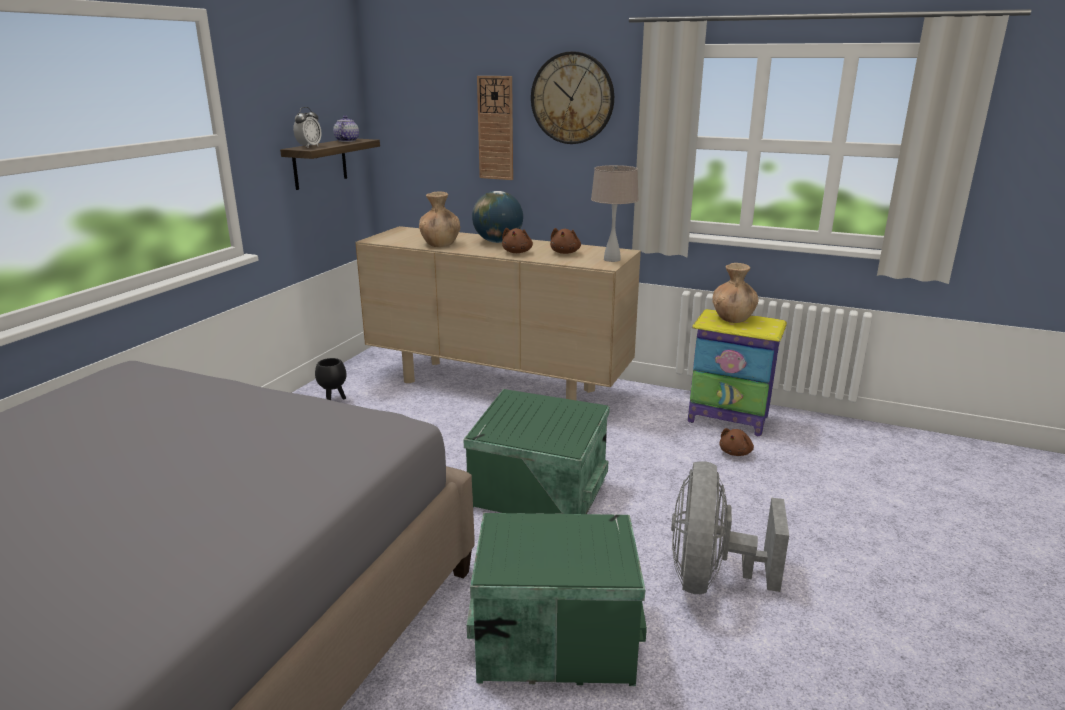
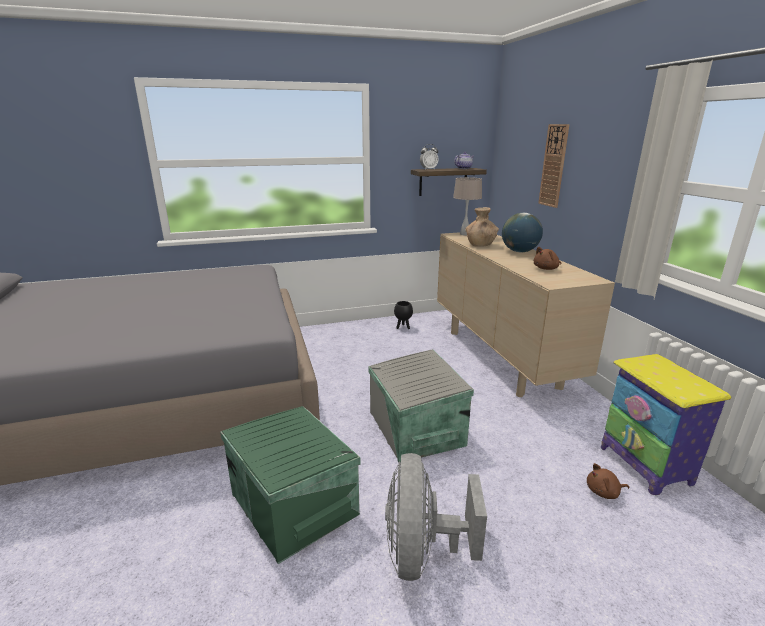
camera: 50 degrees right, 0 degrees up
(517, 252) = (514, 260): brown plush toy -> none
(539, 494) = (415, 429): green storage box -> grey storage box
(572, 98) = (604, 142): wall clock -> none
(611, 259) = (569, 282): beige table lamp -> beige table lamp (464, 234)
(711, 578) = (423, 552): grey fan -> grey fan turned 60 degrees counterclockwise
(733, 318) = (666, 370): brown vase -> none

